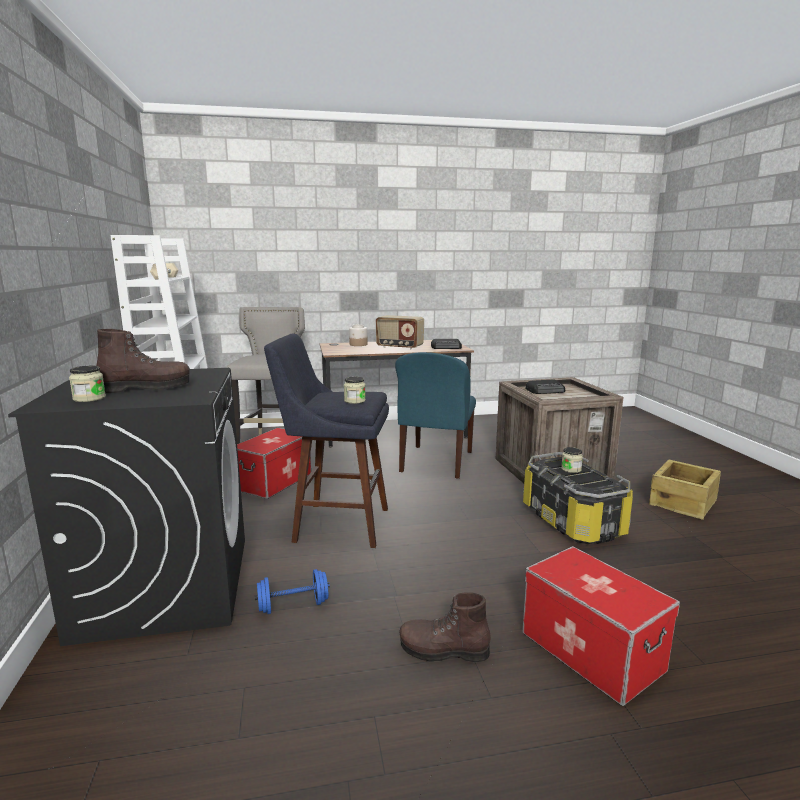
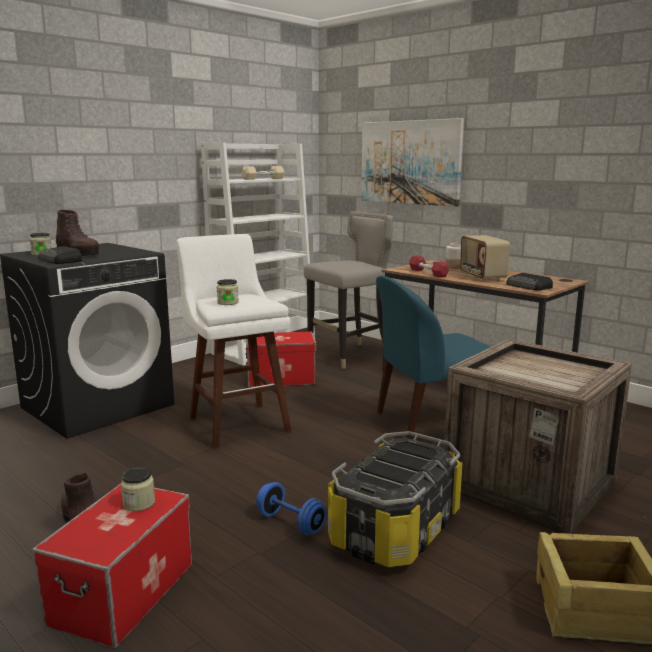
camera: 55 degrees right, 0 degrees up
(283, 258) = (410, 162): none -> picture
(293, 606) = (103, 448): blue dumbbell -> blue dumbbell (291, 523)
(335, 524) = (236, 422): blue stool -> white stool
(362, 351) = (428, 273): none -> red dumbbell
(546, 391) = (534, 365): radio -> radio (61, 260)
(571, 469) = (406, 460): jar -> jar (139, 503)

